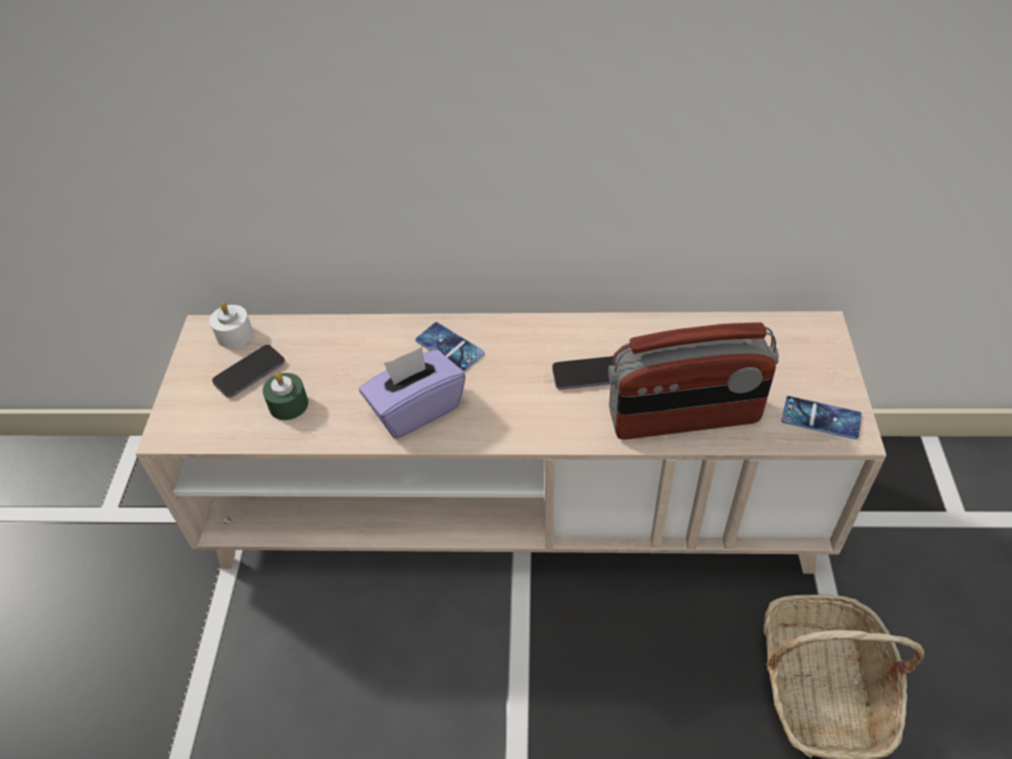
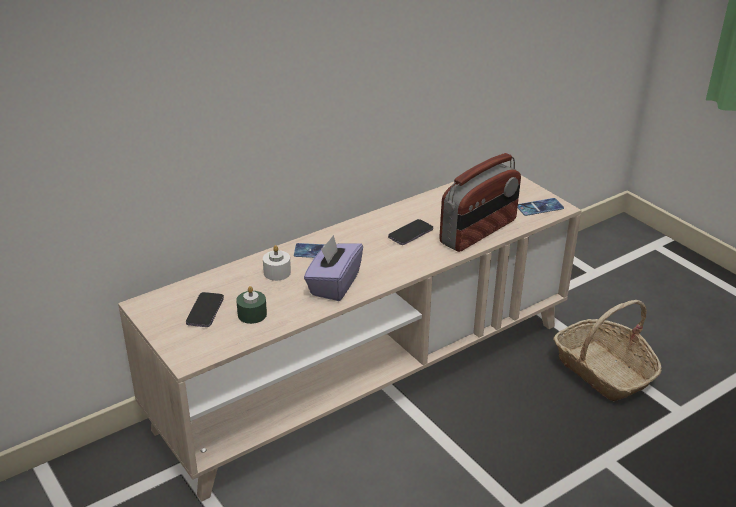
camera: 40 degrees left, 15 degrees down
(234, 334) = (168, 298): white candle -> white candle (277, 272)

